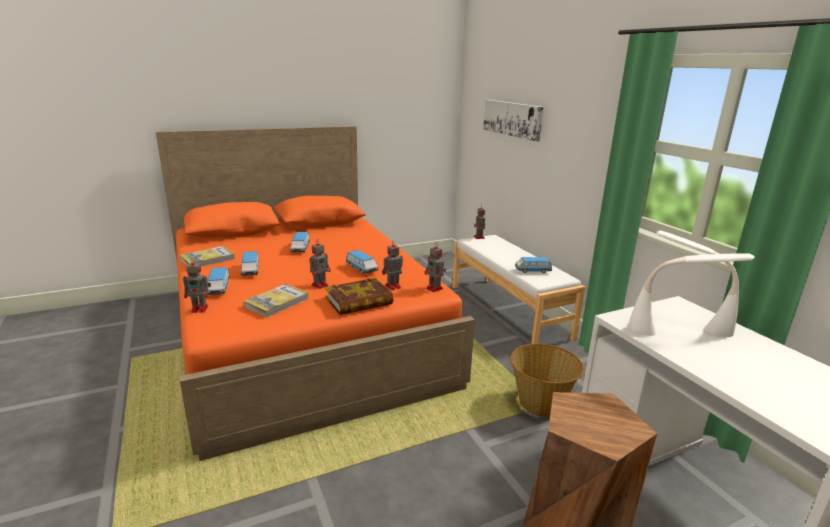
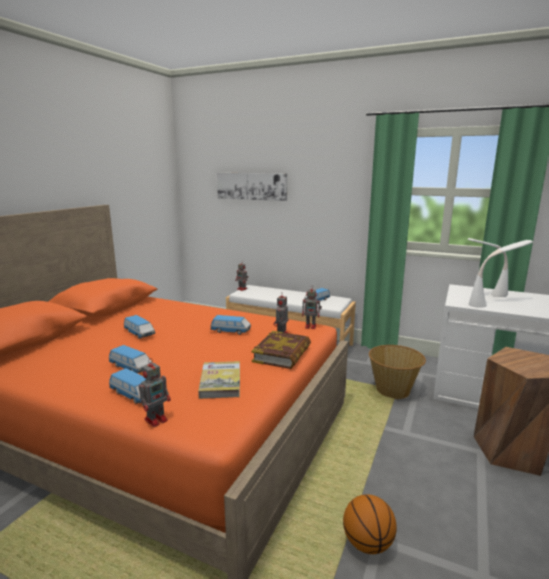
camera: 40 degrees left, 5 degrees down
(208, 259) = (54, 375): book -> none
(307, 495) = (367, 544): none -> basketball
(320, 285) = (225, 354): toy robot -> none

